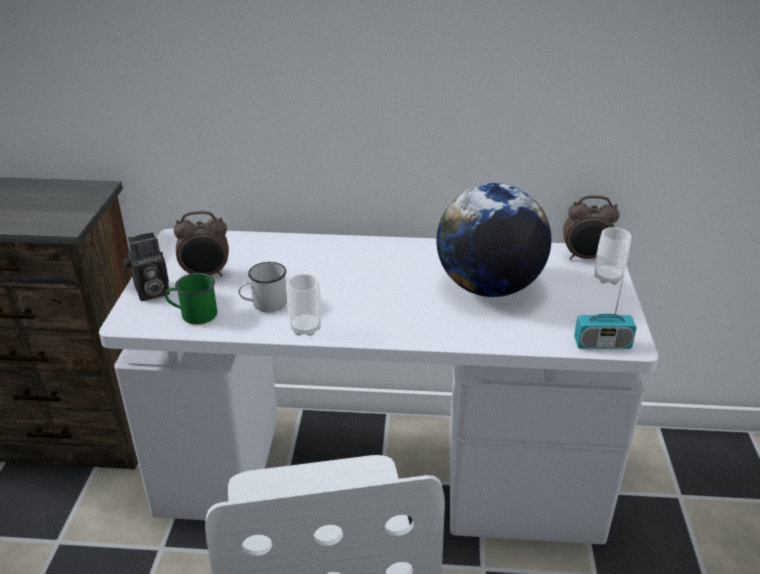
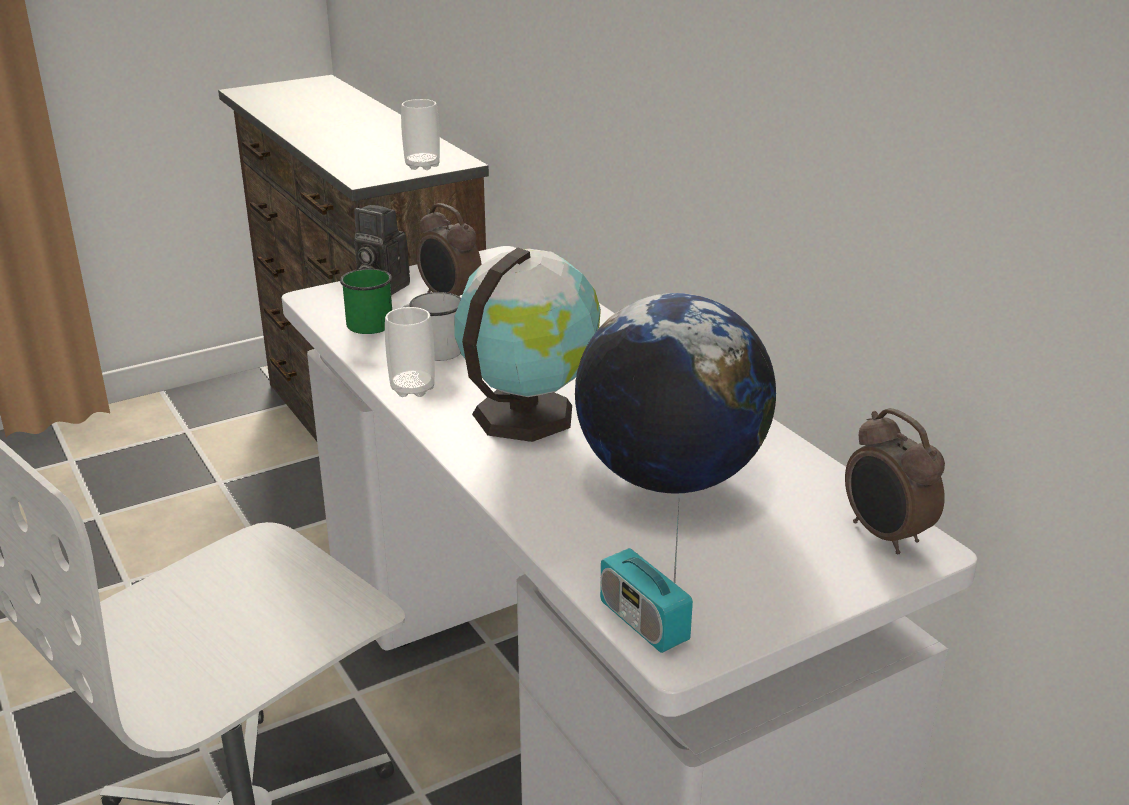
camera: 55 degrees right, 5 degrees down
(380, 301) = (528, 412): none -> globe
(607, 278) = (853, 575): cup -> cup (422, 165)

